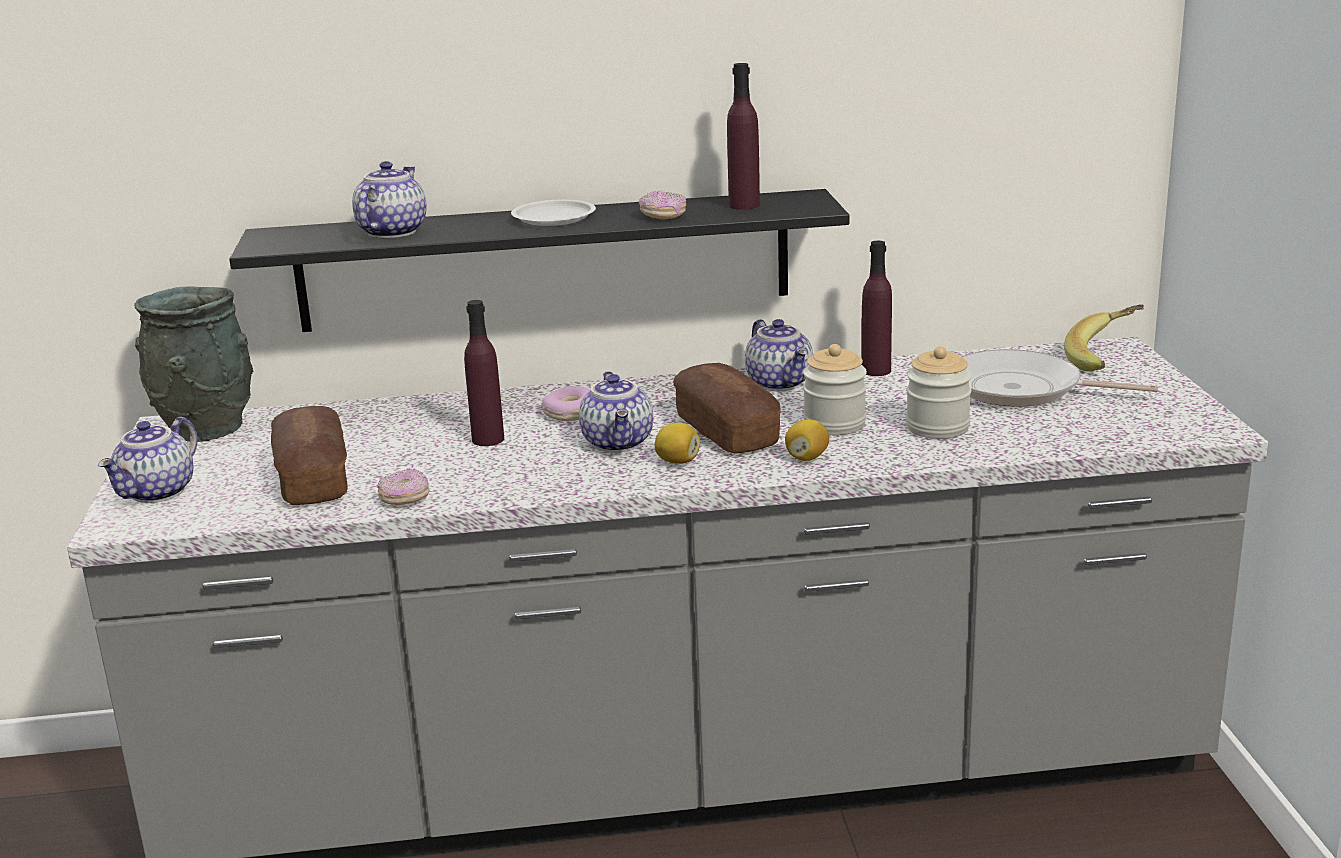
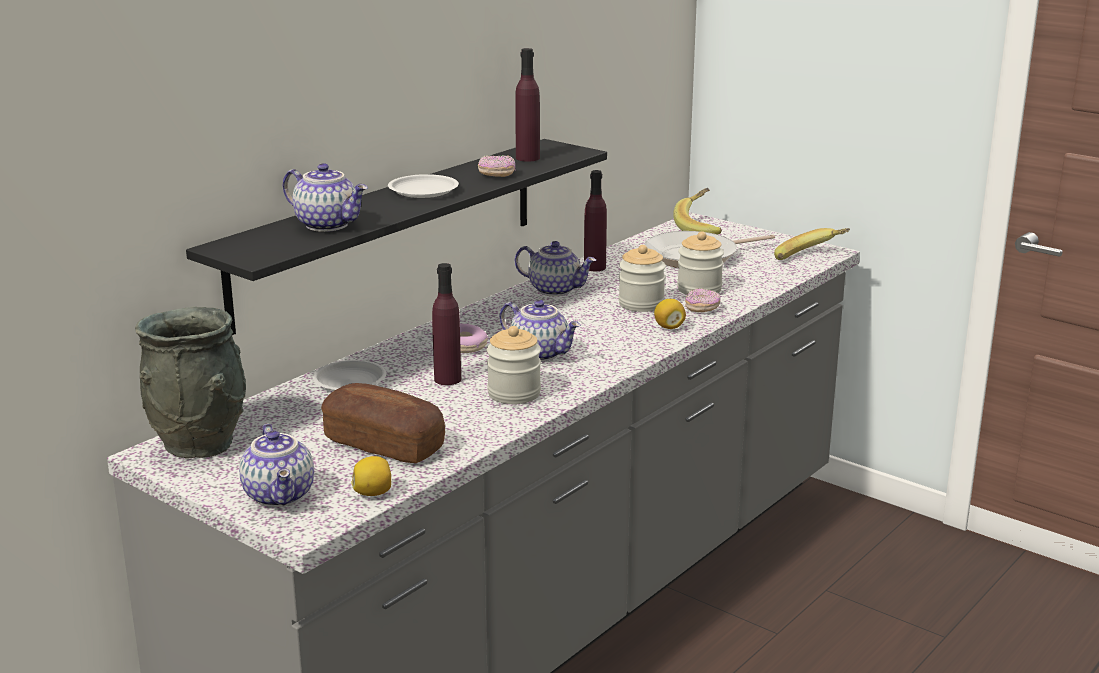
camera: 45 degrees left, 0 degrees up
(391, 232) = (328, 225): teapot -> teapot turned 150 degrees clockwise
(405, 499) = (483, 432): donut -> donut (702, 308)
(412, 414) = (349, 381): none -> white plate
(509, 473) = (514, 393): none -> jar
(678, 461) = (601, 352): lemon -> lemon (373, 493)
(726, 431) = (589, 327): bread -> none
(1166, 433) = (811, 259): none -> banana

